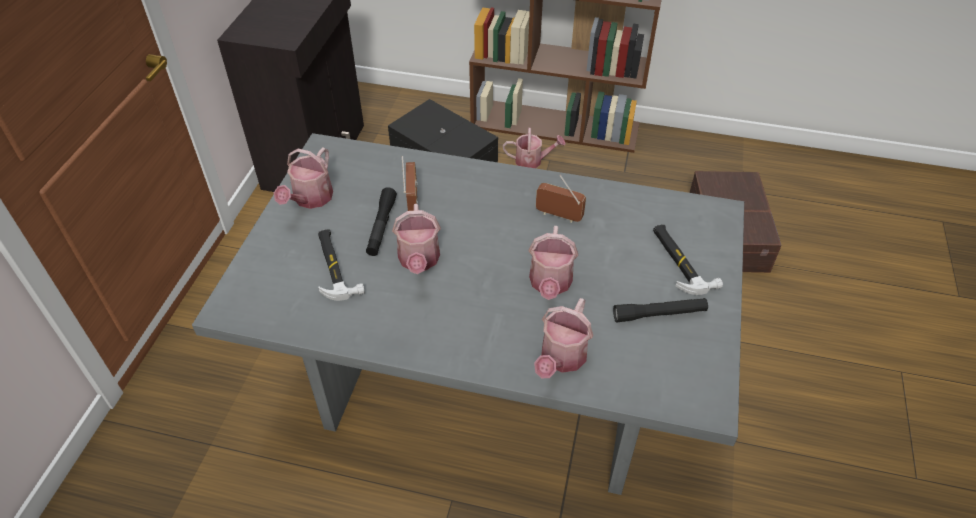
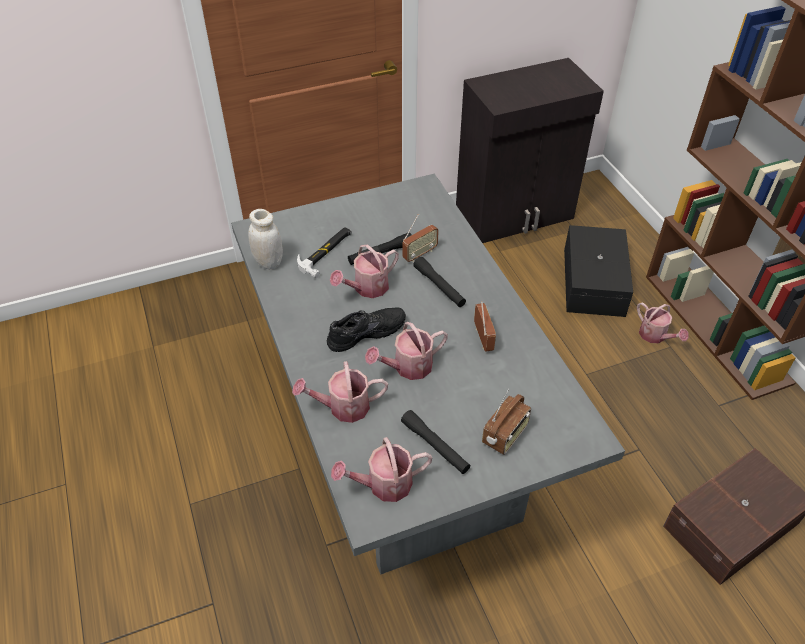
camera: 55 degrees right, 0 degrees up
(296, 321) = (268, 262): none -> white jar
(310, 199) = (373, 208): watering can -> watering can (383, 485)
(468, 209) = (439, 286): none -> black flashlight
(476, 292) = (365, 331): none -> black shoe
(680, 261) = (505, 435): hammer -> radio

